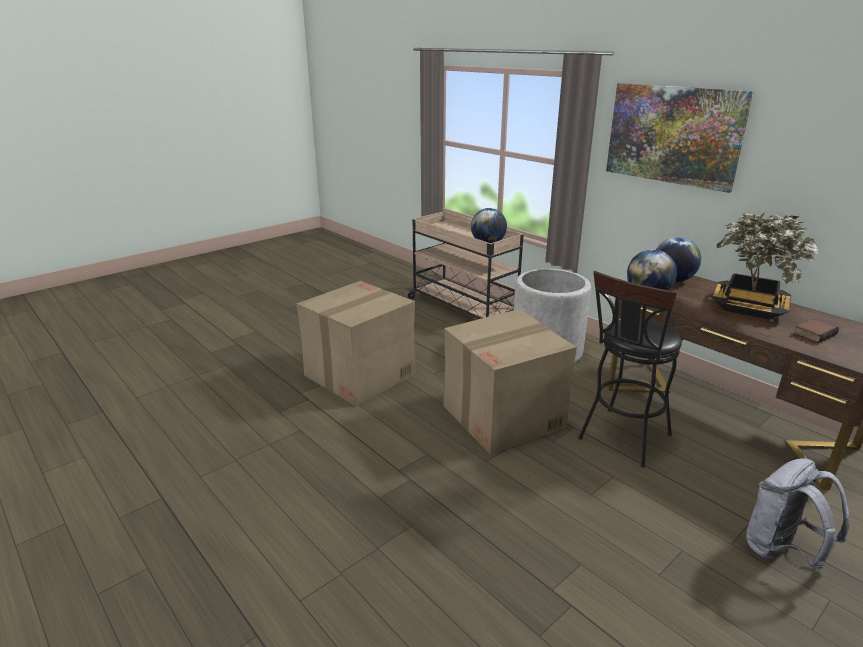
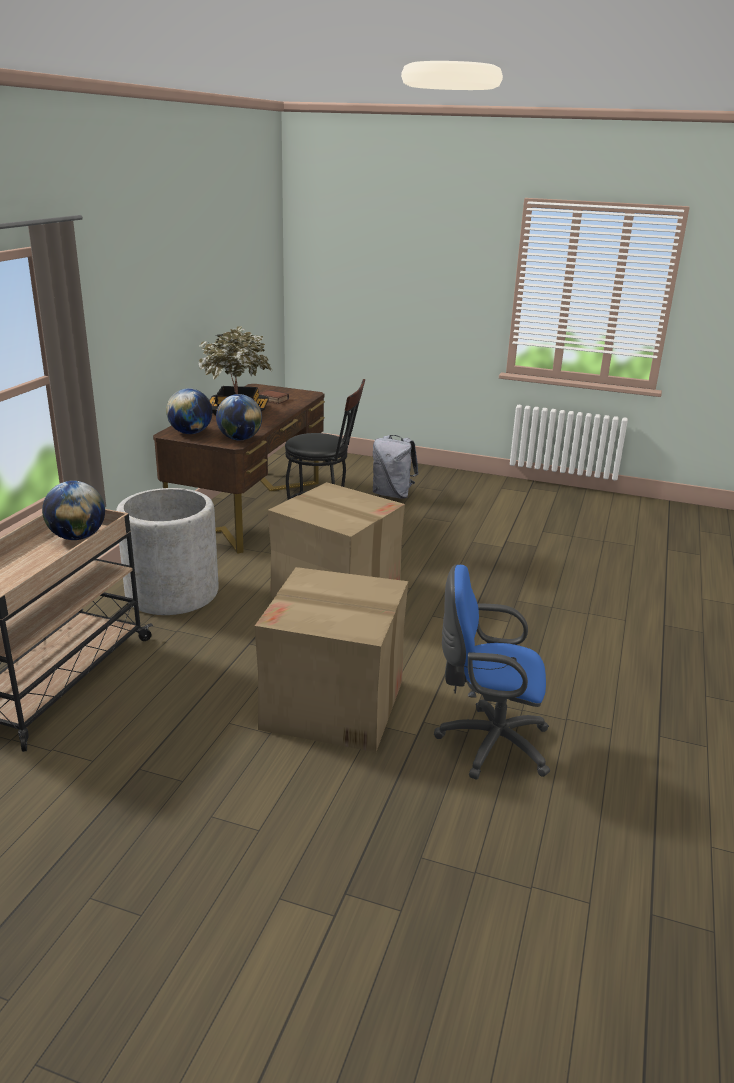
camera: 120 degrees left, 0 degrees up
(261, 415) = (487, 743): none -> blue office chair
(673, 135) = (124, 298): picture -> none

